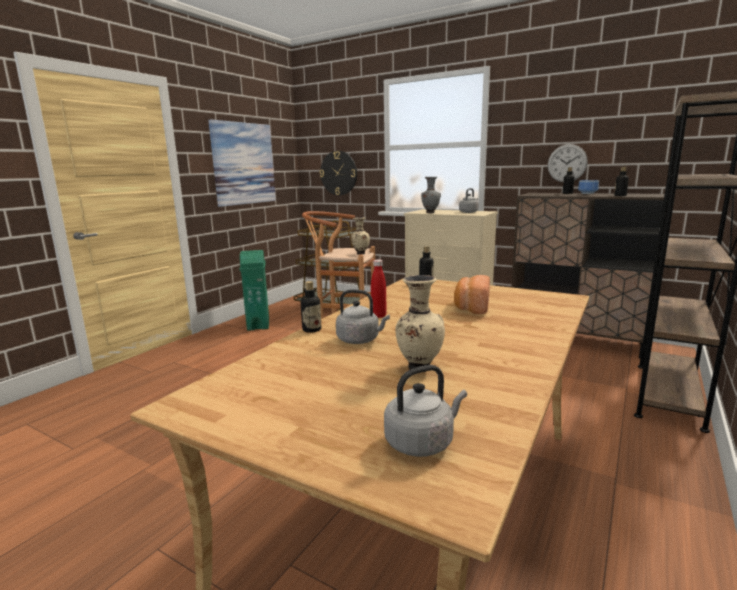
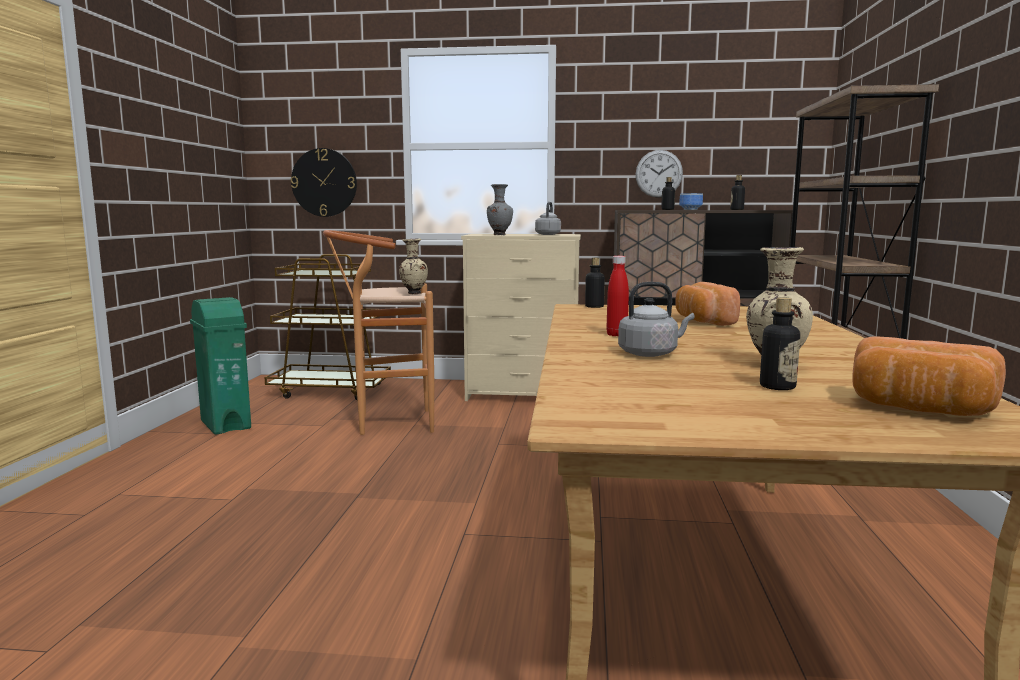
camera: 25 degrees left, 5 degrees down
(243, 164) = (178, 157): picture -> none
(312, 329) = (565, 351): bottle -> bottle (777, 387)
(422, 442) = (919, 410): grey kettle -> bread

